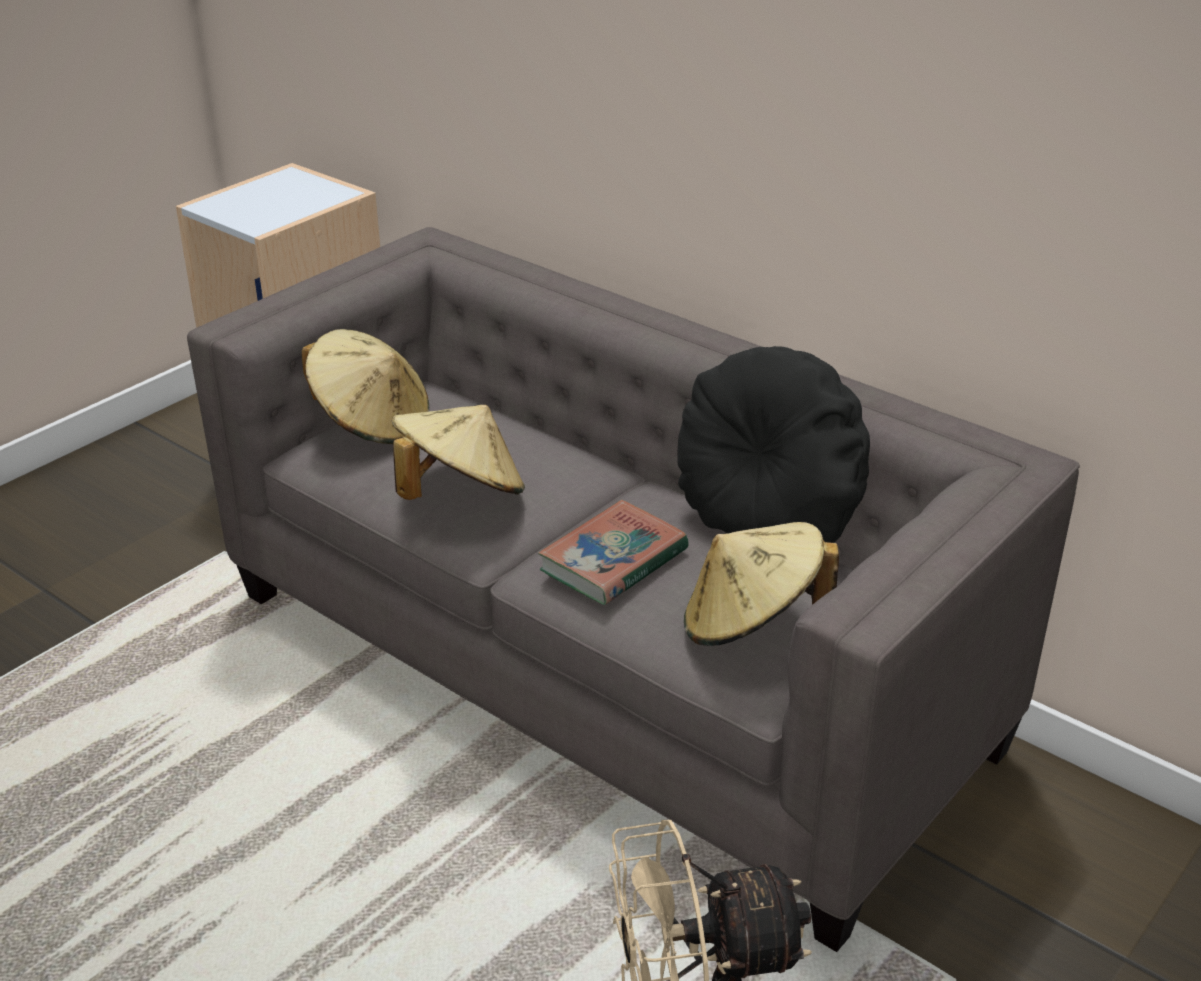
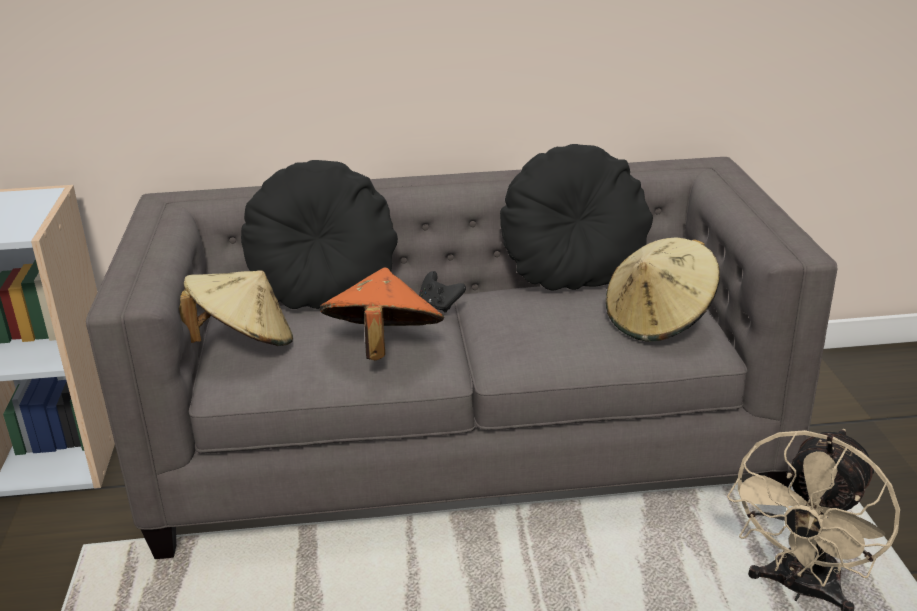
camera: 45 degrees left, 5 degrees down
(460, 494) = (383, 348): beige hat -> orange hat
(511, 416) = (325, 297): none -> black pillow
(589, 481) = (440, 305): none -> black game controller
(613, 560) = (537, 331): book -> none

